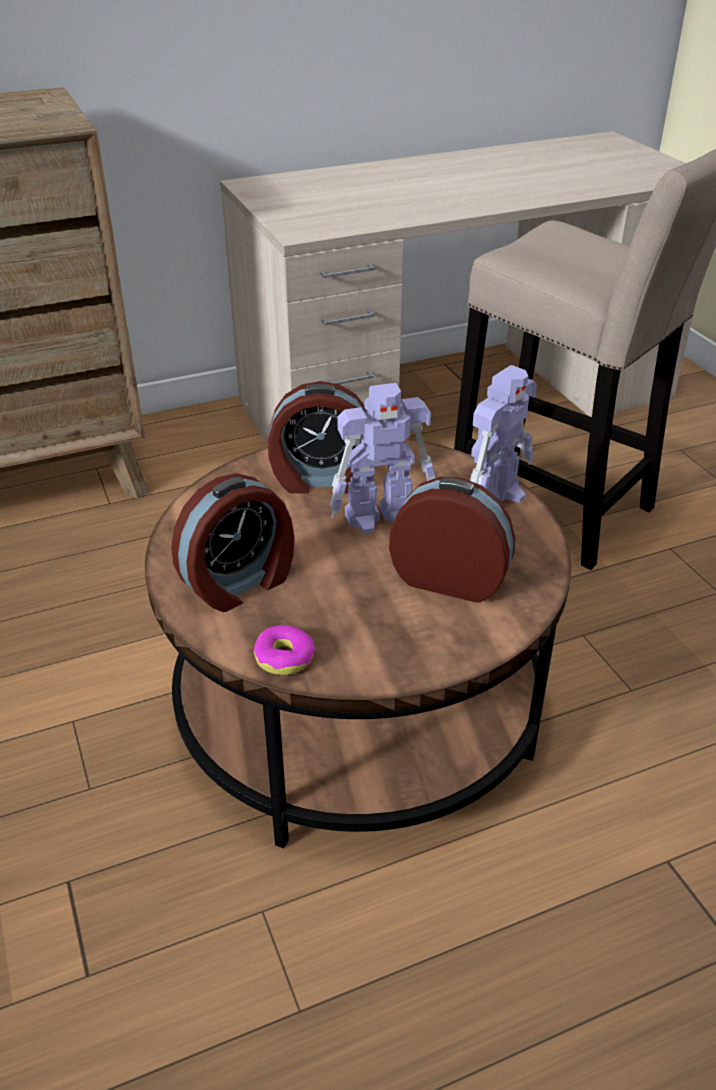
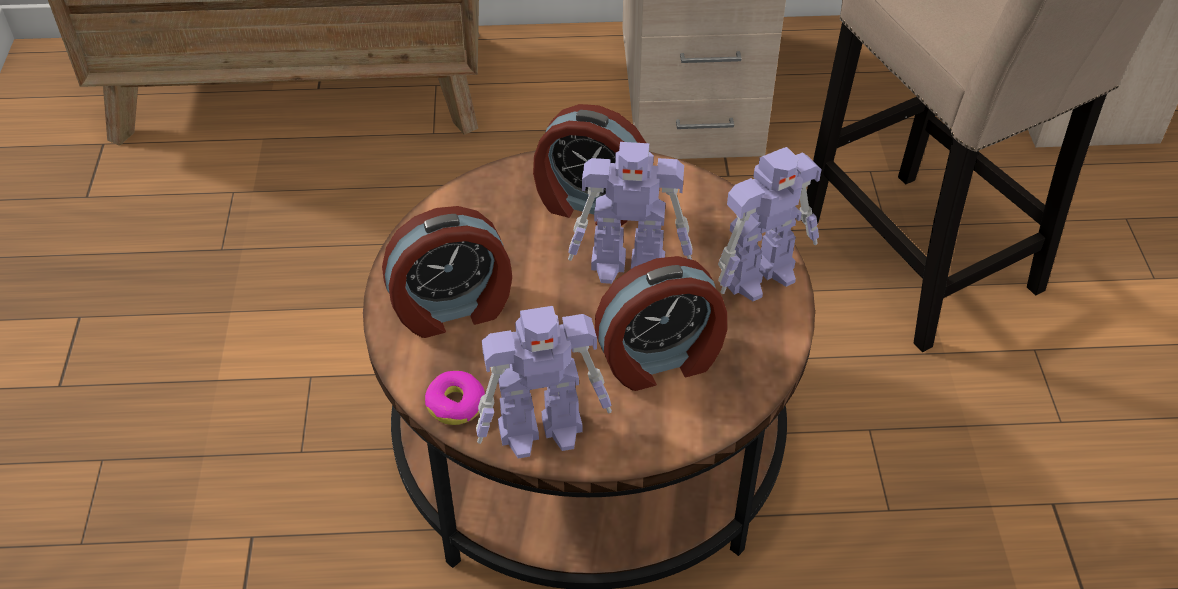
camera: 20 degrees right, 10 degrees up
(378, 658) = (543, 431): none -> toy robot
(450, 578) = (660, 360): alarm clock -> alarm clock turned 120 degrees clockwise

